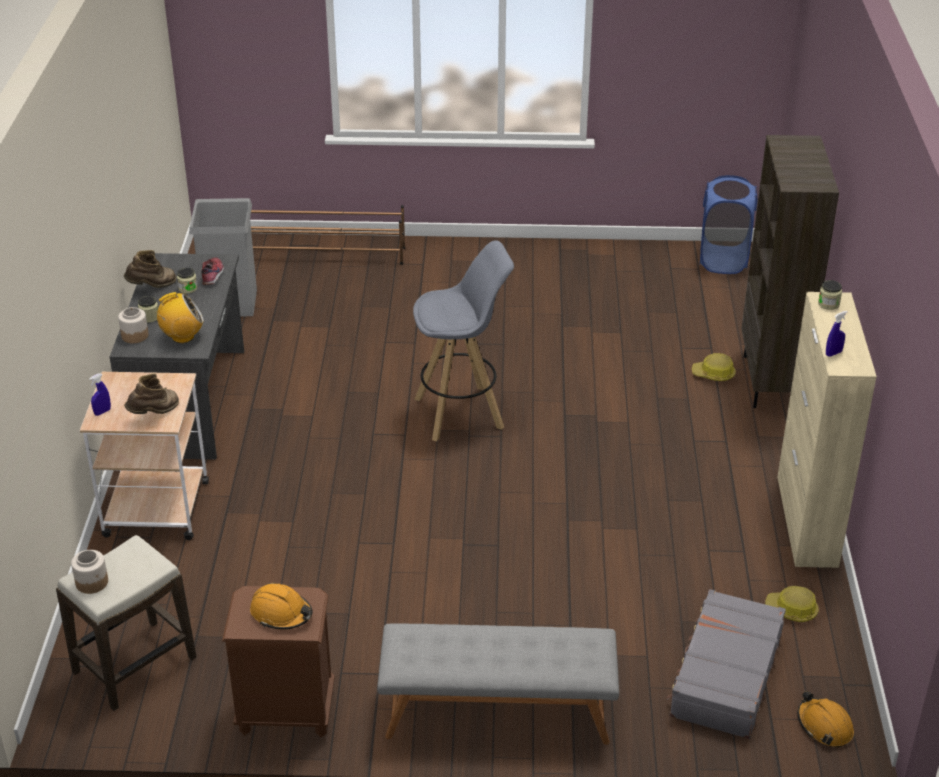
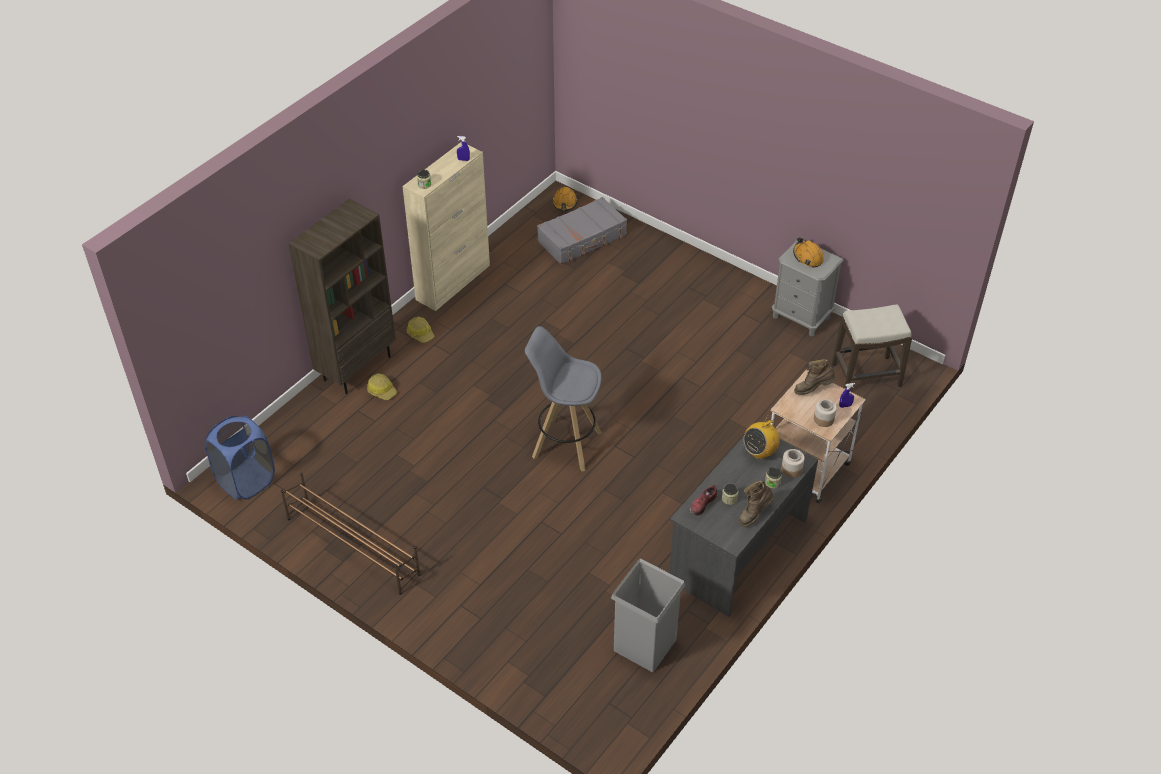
camera: 145 degrees left, 10 degrees up
(92, 582) = (893, 320): jar -> jar (823, 419)
(152, 287) = (754, 514): brown boot -> brown boot turned 45 degrees counterclockwise
(182, 337) = (759, 452): radio -> radio turned 60 degrees counterclockwise
(285, 712) = (801, 317): brown nightstand -> grey nightstand
(322, 255) = (529, 665): brown shoe rack -> brown shoe rack (352, 546)
(497, 714) = (701, 271): grey bench -> none
(791, 610) = (518, 248): hard hat -> hard hat (420, 333)

